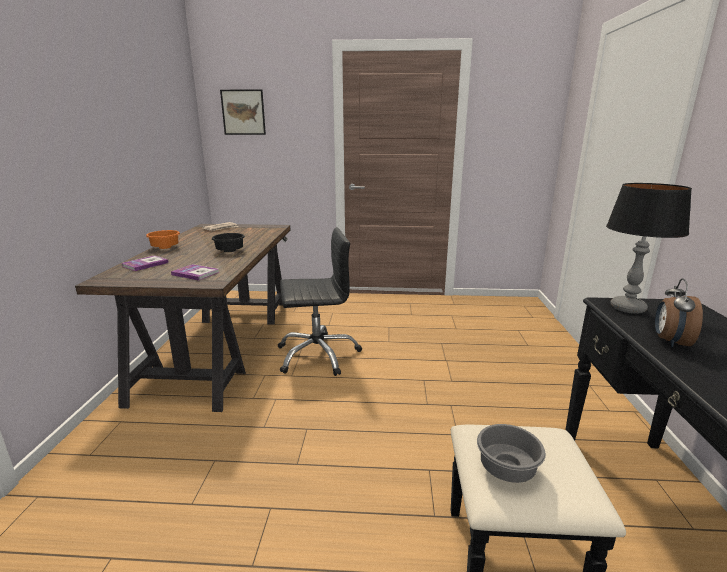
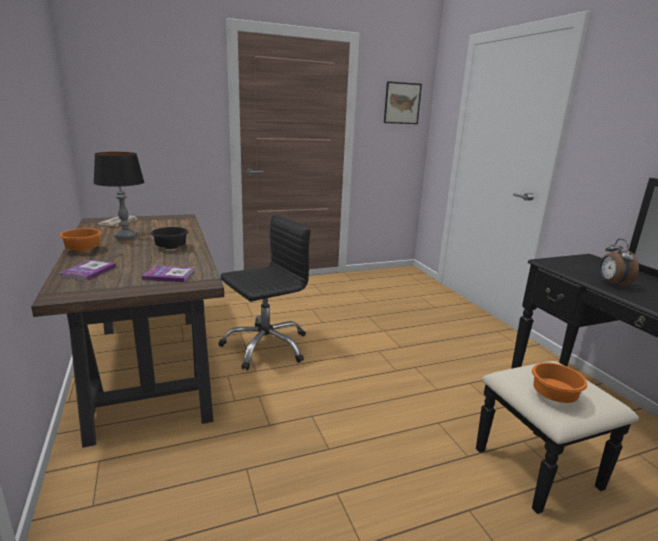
camera: 25 degrees left, 0 degrees up
(243, 112) = (123, 88): picture -> picture (402, 103)
(506, 468) = (552, 395): grey bowl -> orange bowl
(627, 308) = (563, 264): table lamp -> table lamp (126, 237)

